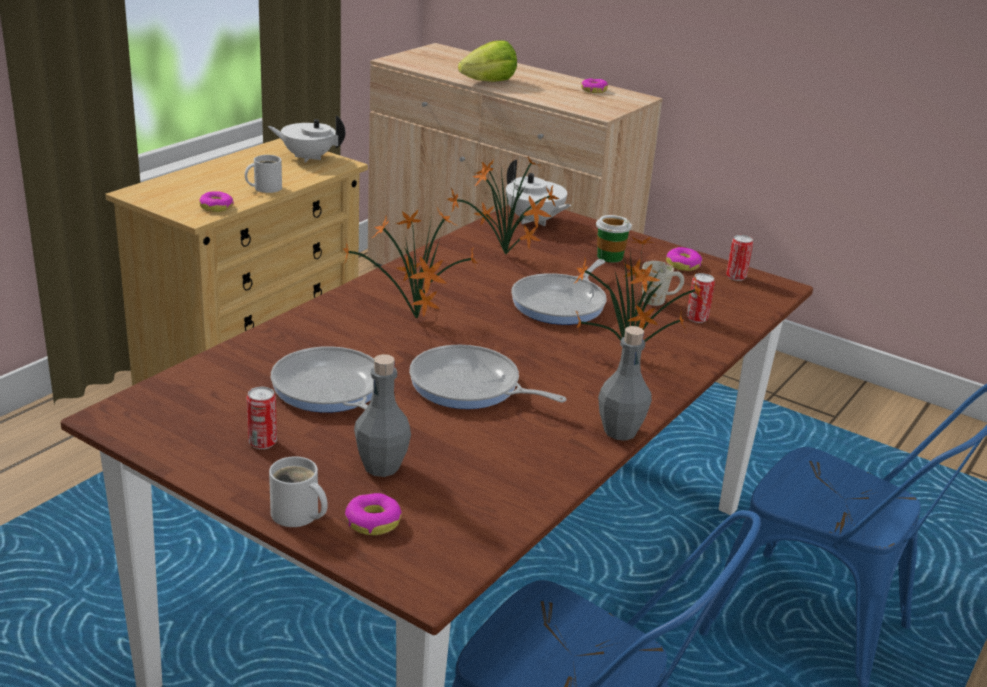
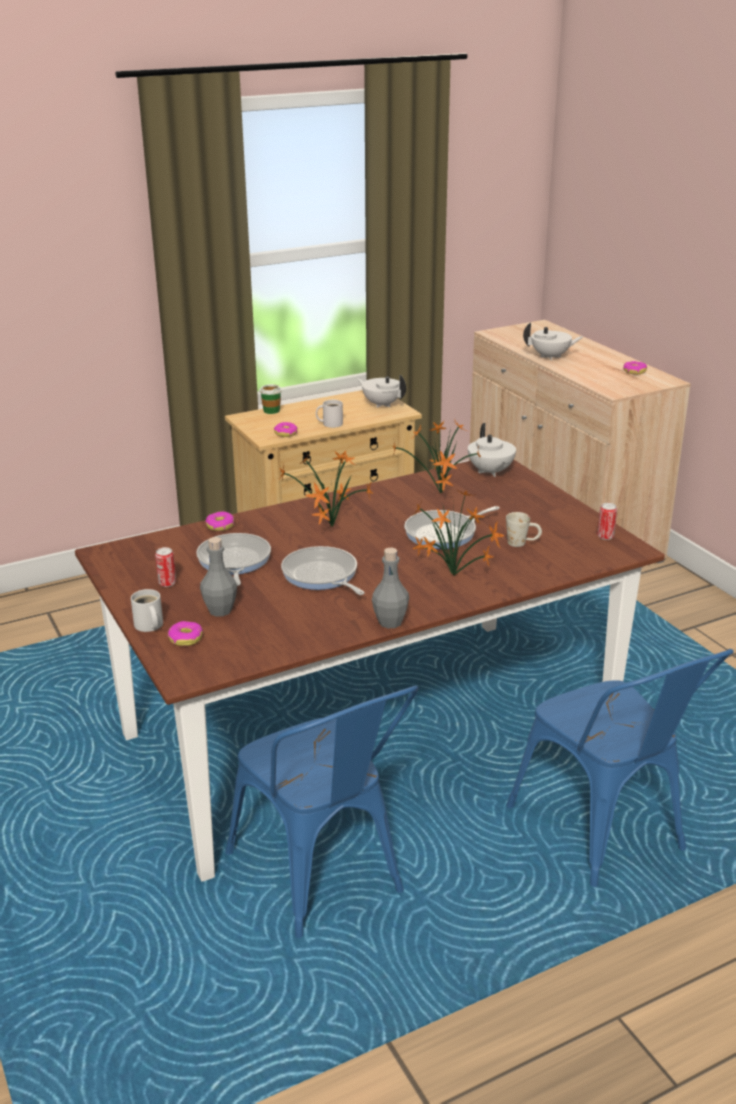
camera: 30 degrees right, 0 degrees up
(489, 82) = (550, 357): lettuce -> white teapot
(609, 257) = (519, 506): cup -> cup (271, 411)
(683, 265) = (572, 521): donut -> donut (220, 526)
(697, 318) = (535, 561): can -> none

